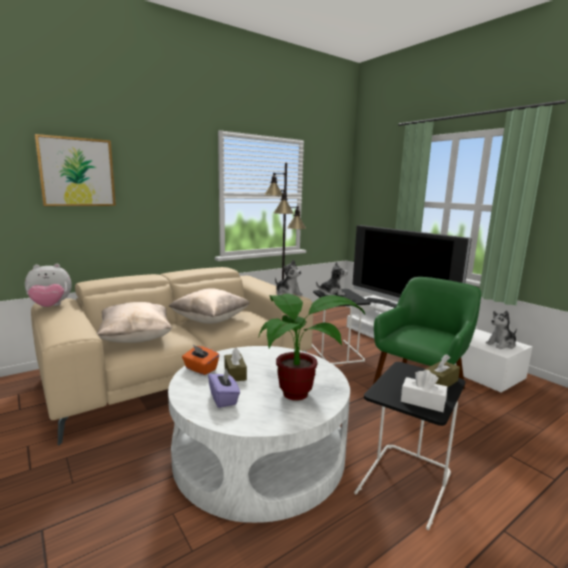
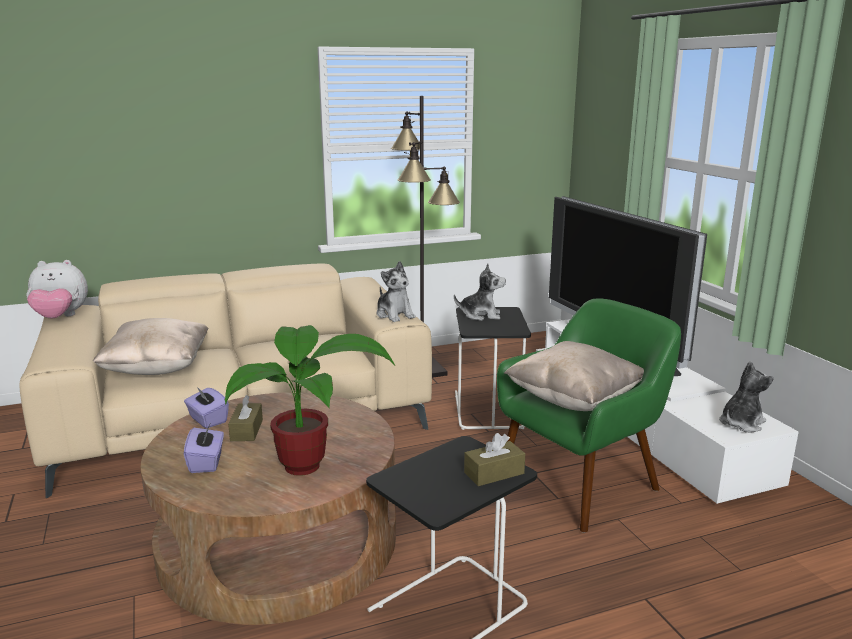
camera: 15 degrees right, 5 degrees up
(77, 172) = (103, 127): picture -> none
(200, 369) = (207, 420): orange tissue box -> purple tissue box
(210, 320) = (275, 347): beige pillow -> beige pillow (574, 400)
(259, 451) = (279, 539): white coffee table -> brown coffee table
(422, 402) = (437, 496): white tissue box -> none
(501, 344) = (741, 423): plush toy -> plush toy turned 150 degrees clockwise

